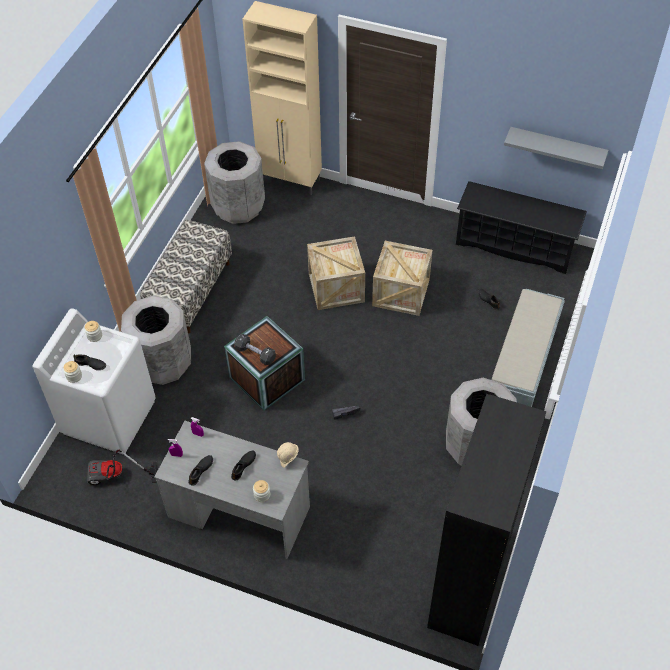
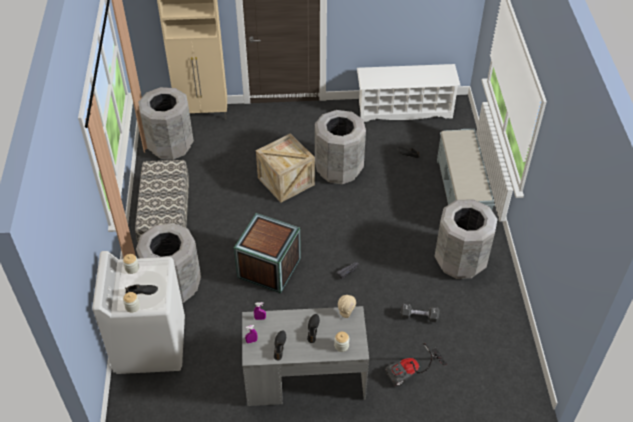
camera: 25 degrees left, 5 degrees down
(116, 477) = (183, 391): vacuum cleaner -> vacuum cleaner (411, 372)
(255, 354) = (263, 244): black dumbbell -> black dumbbell (419, 316)
(401, 292) = (339, 169): crate -> grey trash can
(469, 584) = (514, 362): black bookcase -> none
(514, 246) = (404, 110): black shoe rack -> white shoe rack
(557, 147) = (425, 17): grey shelf -> none

